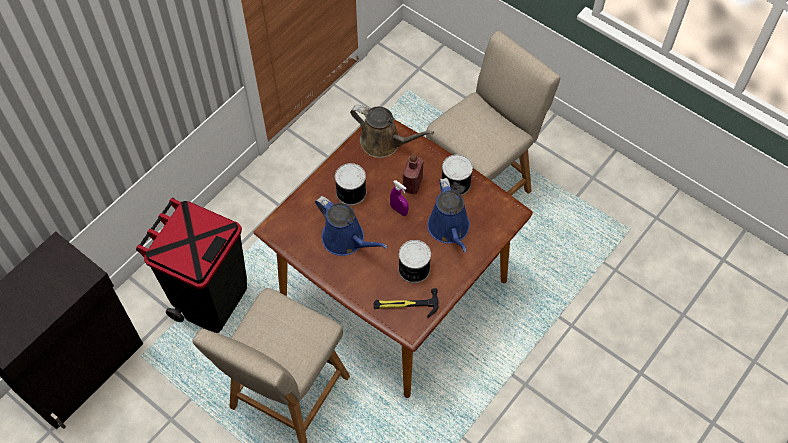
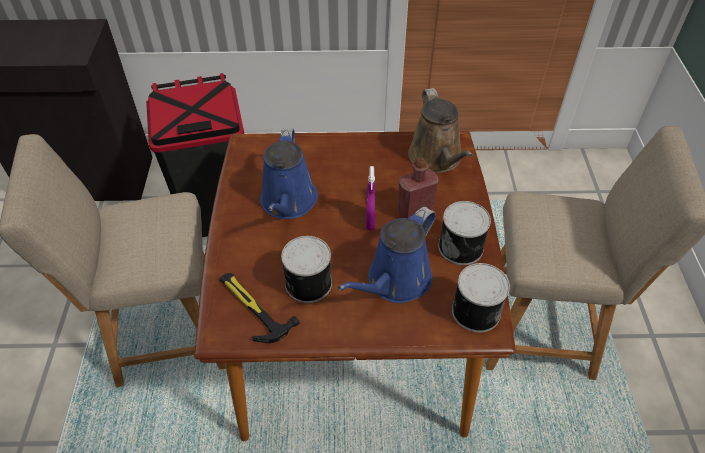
camera: 50 degrees right, 10 degrees down
(350, 192) = (348, 170): can -> can (474, 310)

